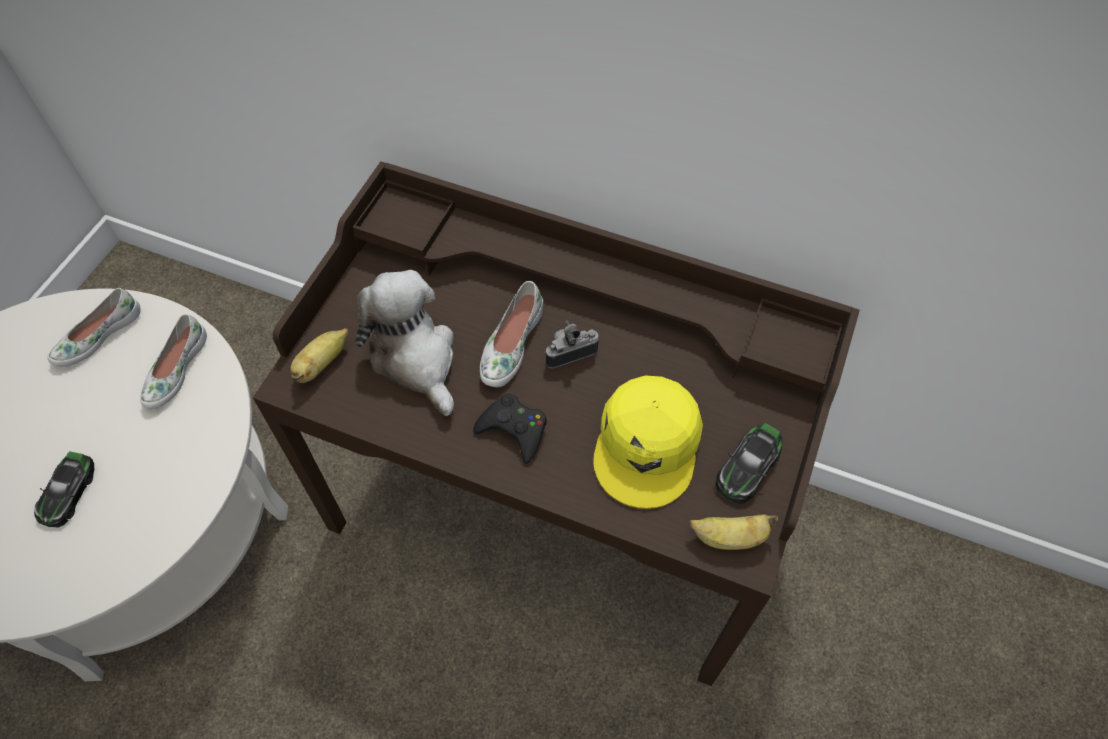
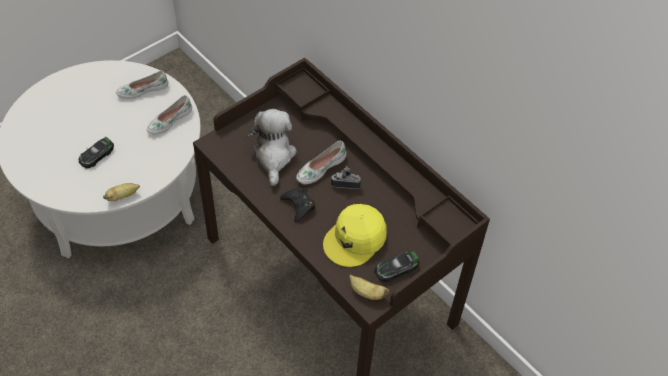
camera: 25 degrees right, 5 degrees down
(322, 364) = (230, 140): banana -> banana (122, 196)

